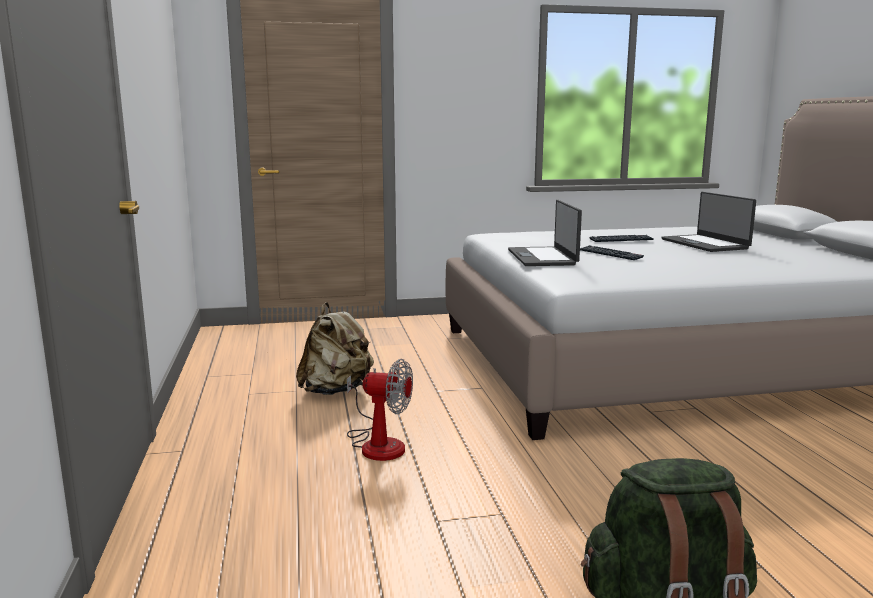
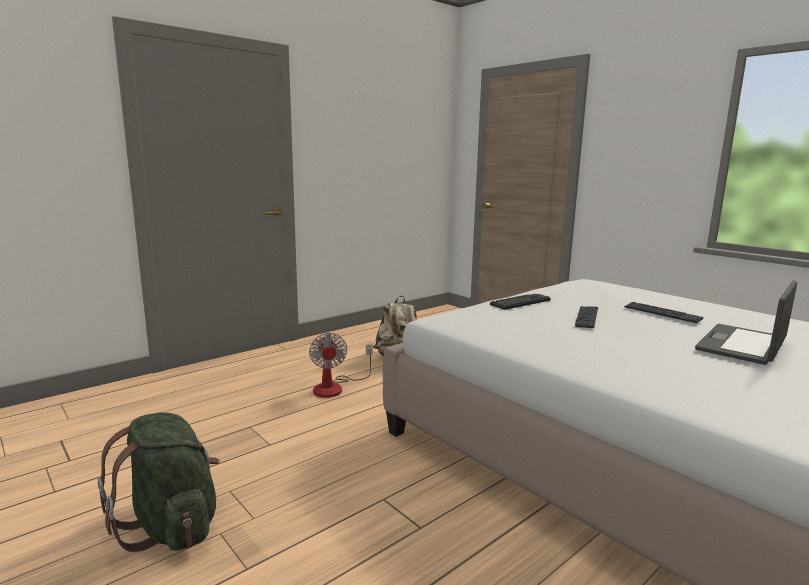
camera: 60 degrees right, 0 degrees up
(543, 257) = (520, 302): laptop -> keyboard

